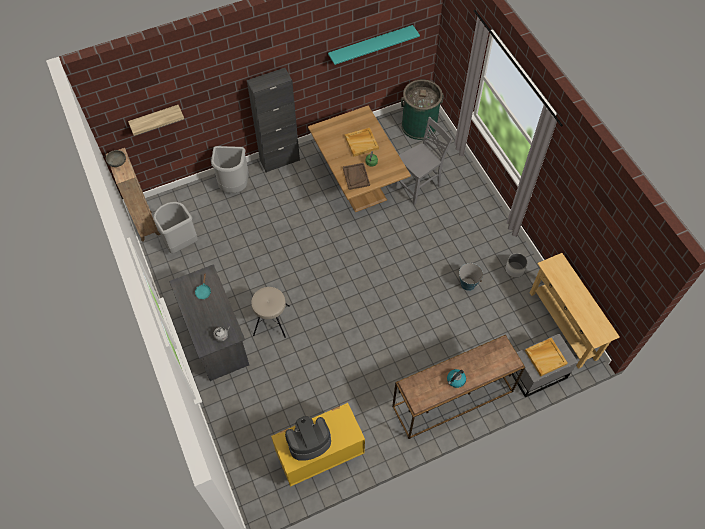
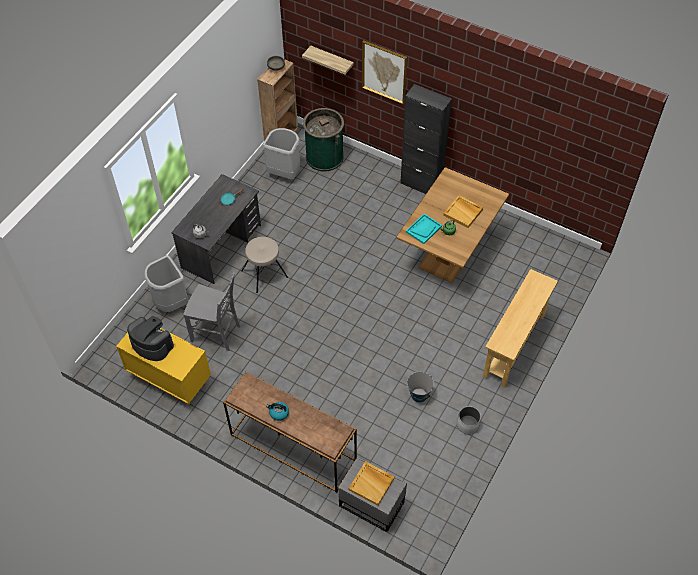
camera: 55 degrees right, 5 degrees down
(212, 91) = (384, 72): none -> picture
(234, 186) = (367, 172): grey trash can -> grey trash can (171, 303)
(356, 176) = (423, 229): brown tray -> turquoise tray
(370, 45) = (543, 141): turquoise shelf -> none
(419, 125) = (557, 259): green trash can -> green trash can (324, 157)
(419, 186) = (490, 298): grey chair -> grey chair (217, 333)
(563, 325) = (441, 499): beige console table -> beige console table (514, 346)

